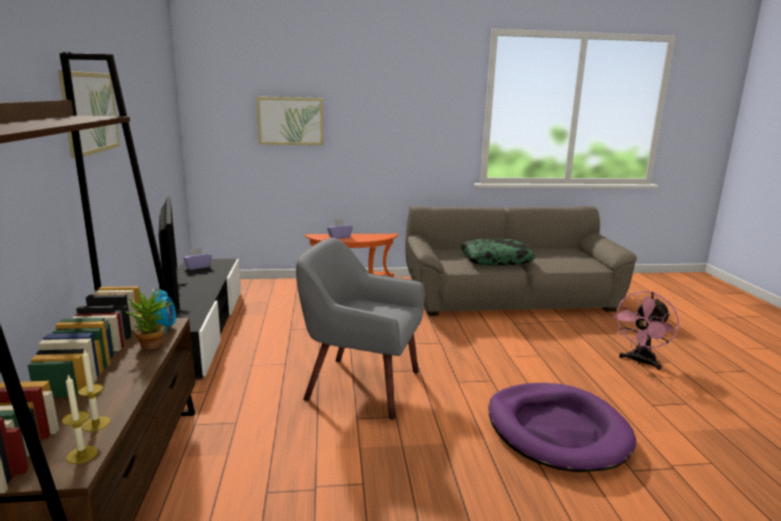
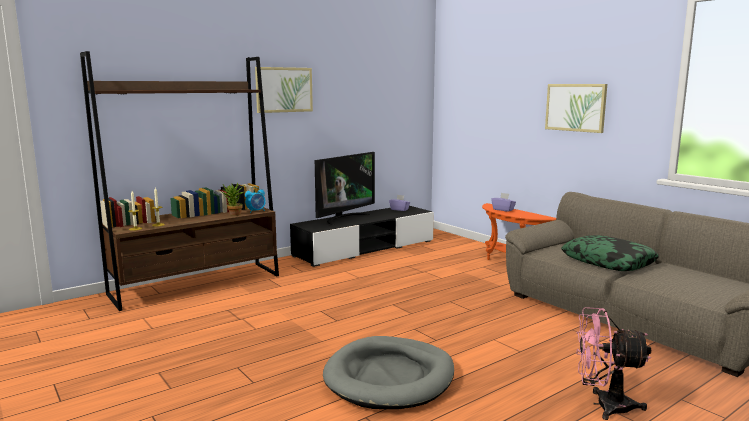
camera: 60 degrees right, 5 degrees down
(290, 121) = (497, 103): picture -> picture (575, 107)
(361, 385) = (362, 302): grey armchair -> none
(556, 430) = (390, 377): purple dog bed -> grey dog bed

